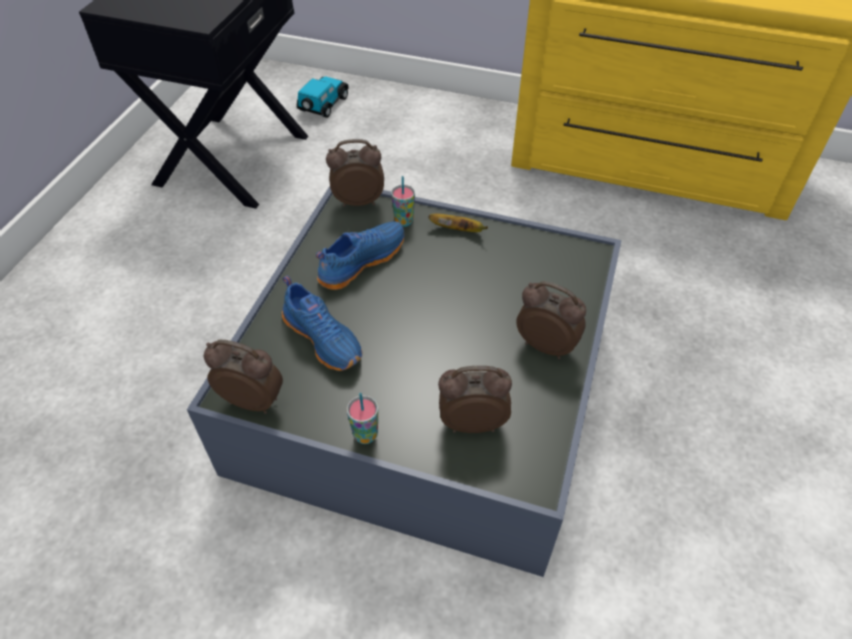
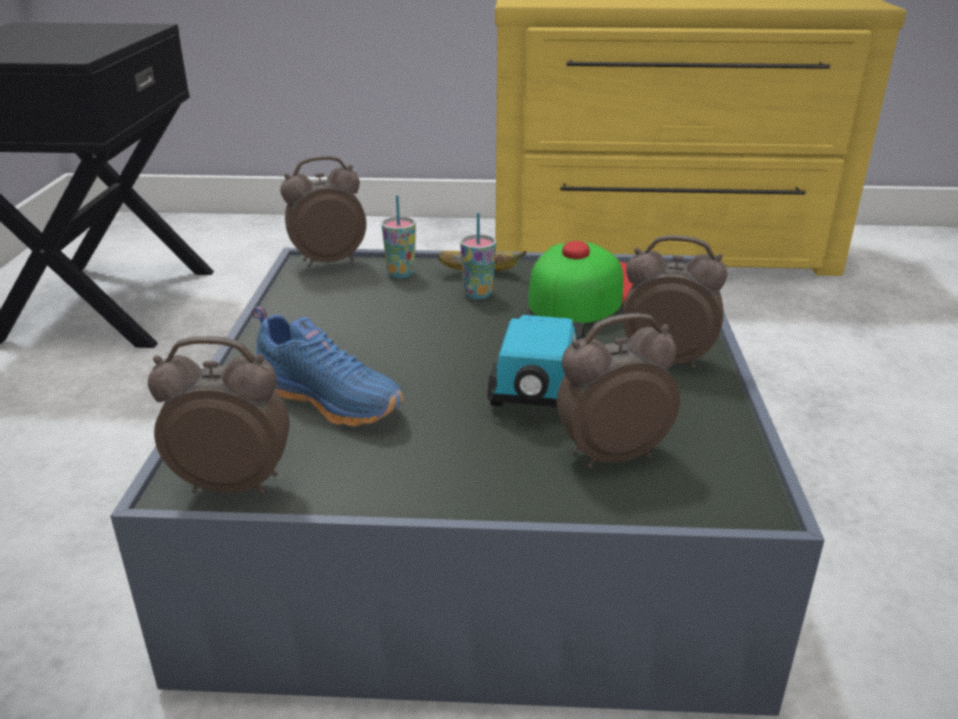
camera: 15 degrees left, 20 degrees down
(323, 105) = (227, 242): toy car -> toy car (538, 384)
(360, 261) = (354, 315): blue shoe -> none
(365, 435) = (448, 494): cup -> cup (478, 294)
(521, 264) = (585, 289): none -> cap

